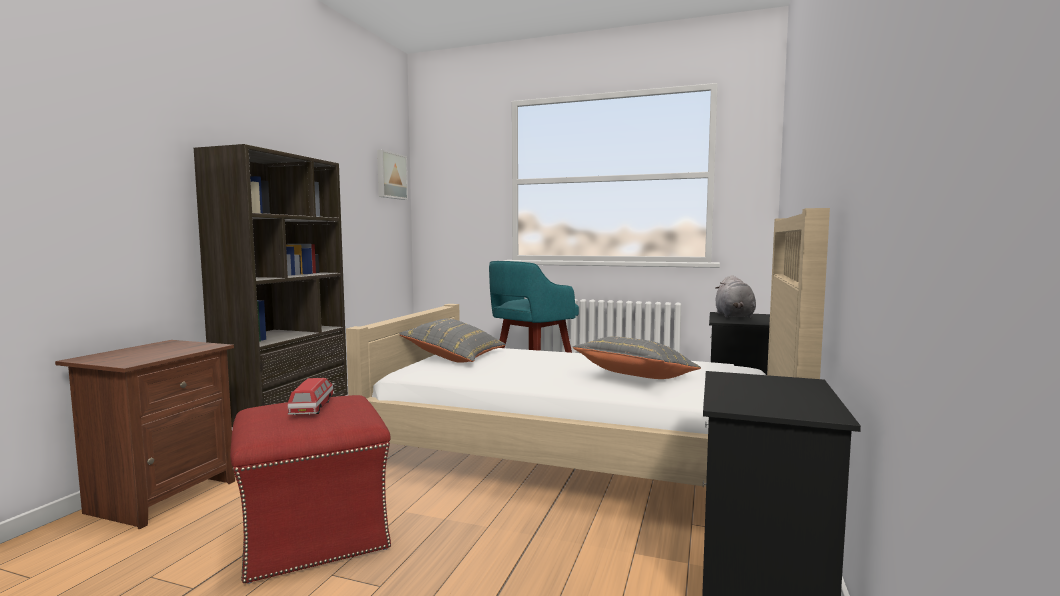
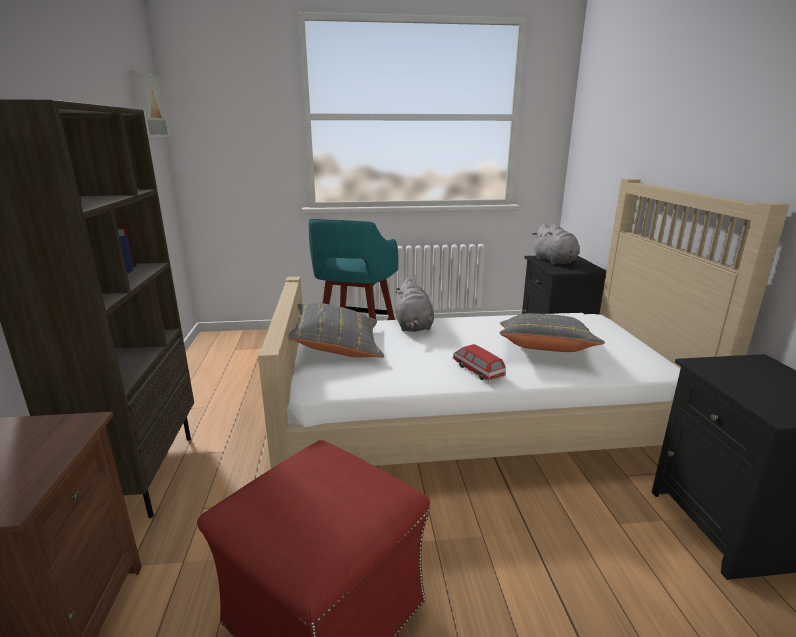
camera: 25 degrees left, 15 degrees up
(312, 408) = (312, 488): toy car -> toy car (478, 371)
(538, 354) = (413, 326): none -> grey plush toy

